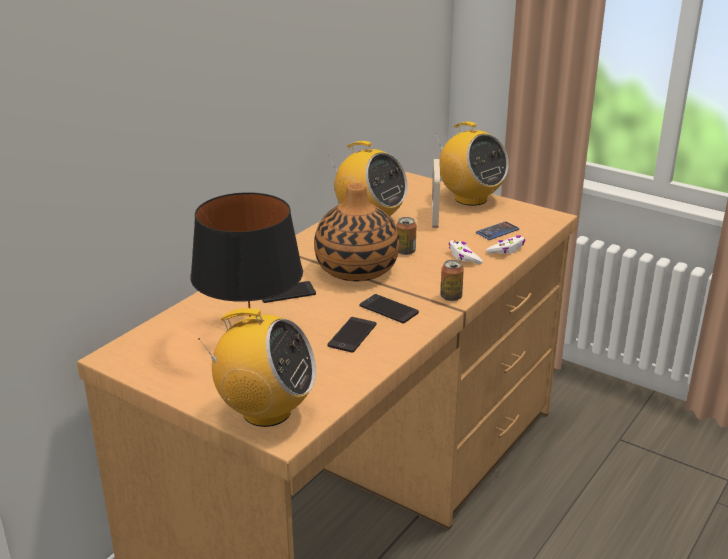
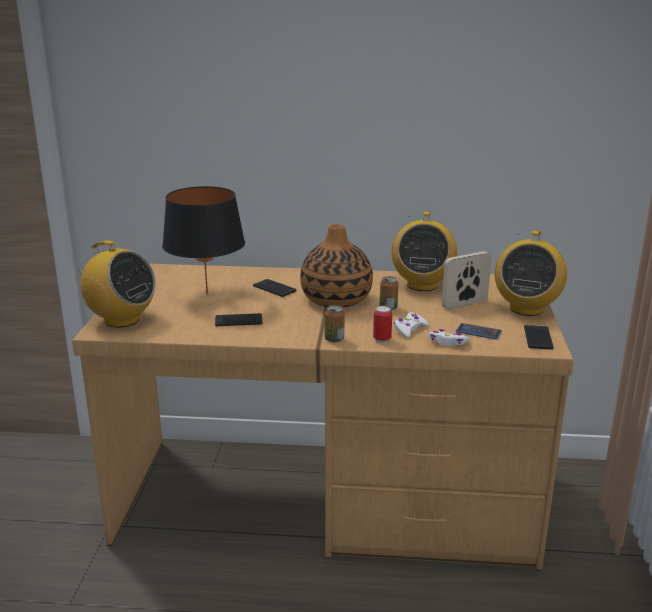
camera: 60 degrees right, 5 degrees down
(265, 412) = (121, 320): radio -> radio turned 45 degrees counterclockwise
(389, 309) = (288, 323): phone -> phone (538, 338)
(474, 275) = (382, 340): none -> can

